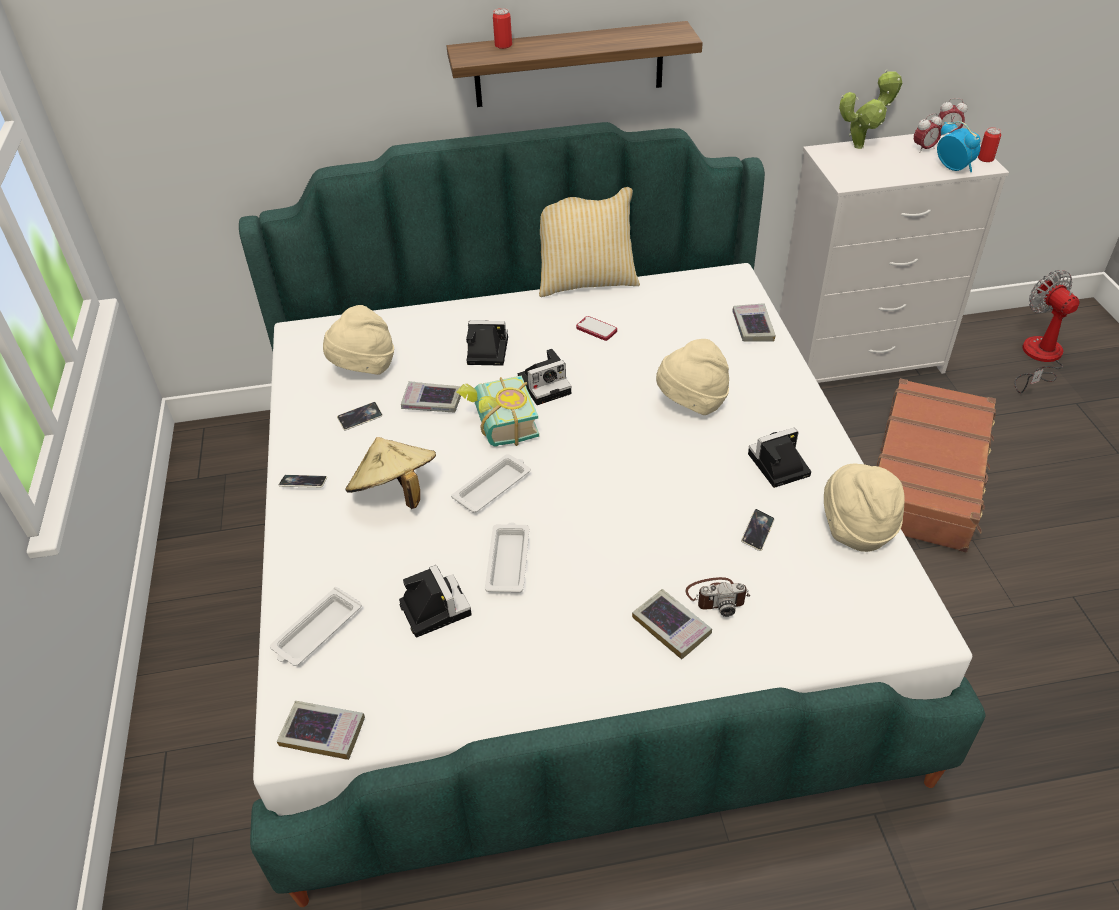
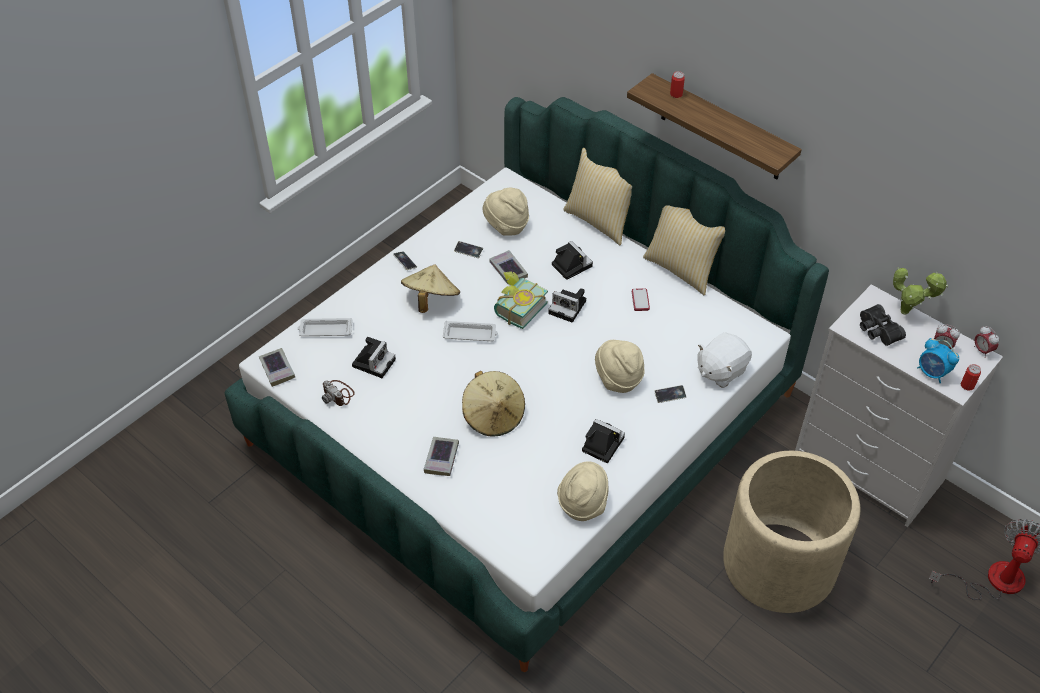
camera: 50 degrees right, 5 degrees up
(450, 299) = (600, 221): none -> pillow
(508, 561) = (427, 371): white tray -> none
(647, 536) = (493, 416): none -> beige hat
(717, 597) = (477, 466): camera -> camera (338, 394)
(752, 327) = (720, 370): book -> white plush toy
(757, 532) = (540, 461): phone -> phone (670, 395)
(869, 170) = (877, 331): none -> black binoculars
(927, 477) = (779, 564): brown suitcase -> beige planter
(953, 168) = (932, 373): alarm clock -> alarm clock turned 120 degrees clockwise

